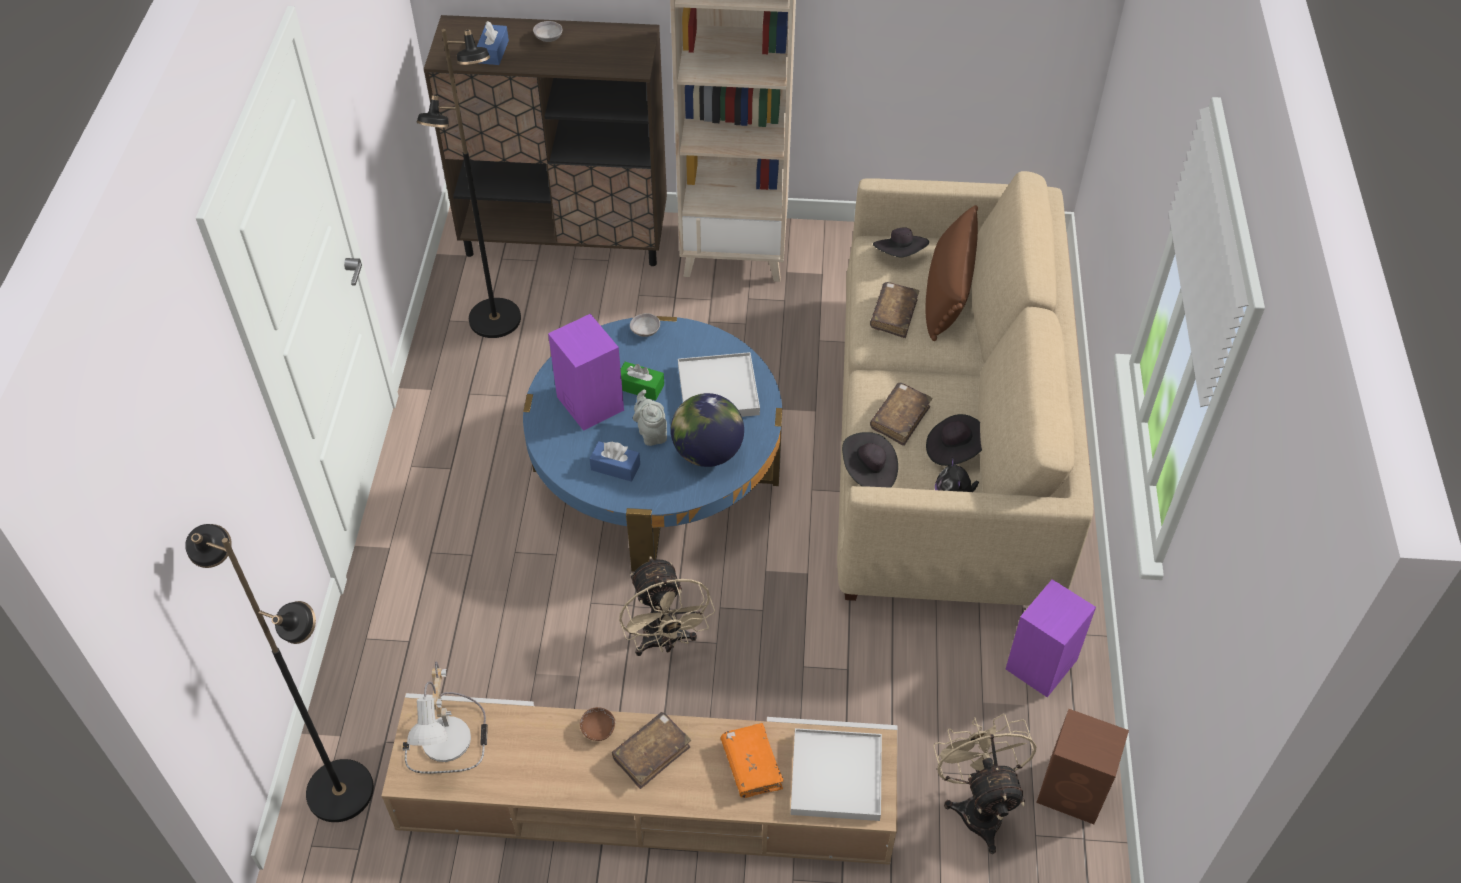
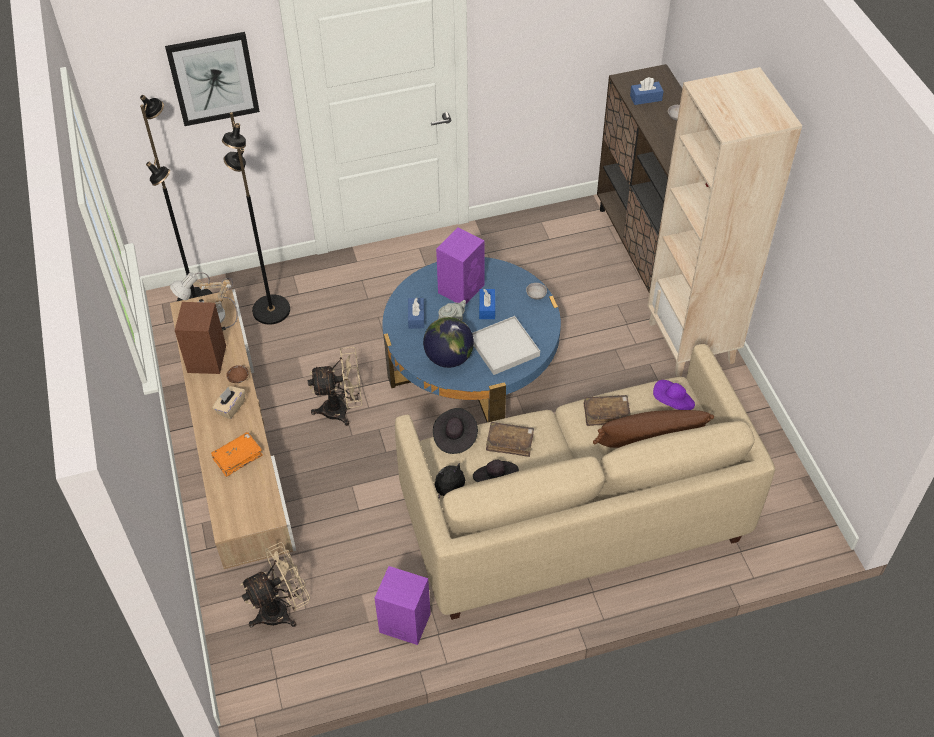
camera: 70 degrees right, 0 degrees up
(204, 436) = (213, 78): none -> picture
(495, 320) = (553, 242): black floor lamp -> black floor lamp (270, 310)
(640, 387) = (487, 308): green tissue box -> blue tissue box
(651, 753) = (230, 407): brown book -> beige tissue box
(665, 642) = (342, 409): beige fan -> beige fan turned 150 degrees counterclockwise
(836, 777) = (242, 502): white tray -> none
(900, 255) = (673, 403): black hat -> purple hat
(1073, 791) = (310, 664): brown speaker -> brown speaker (206, 360)

